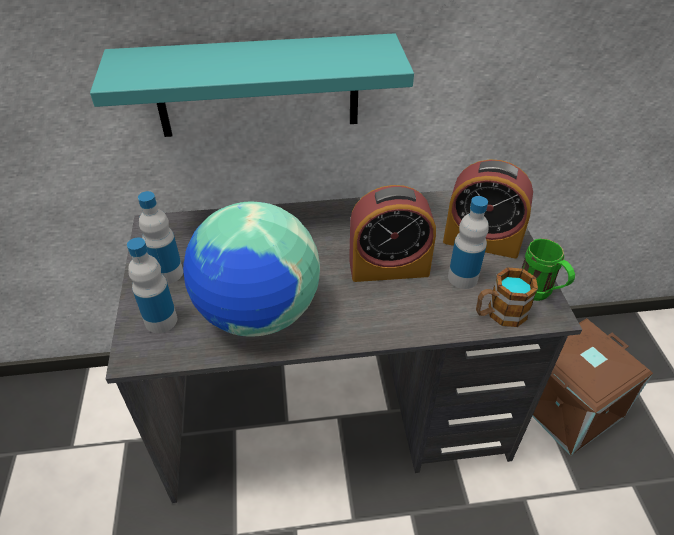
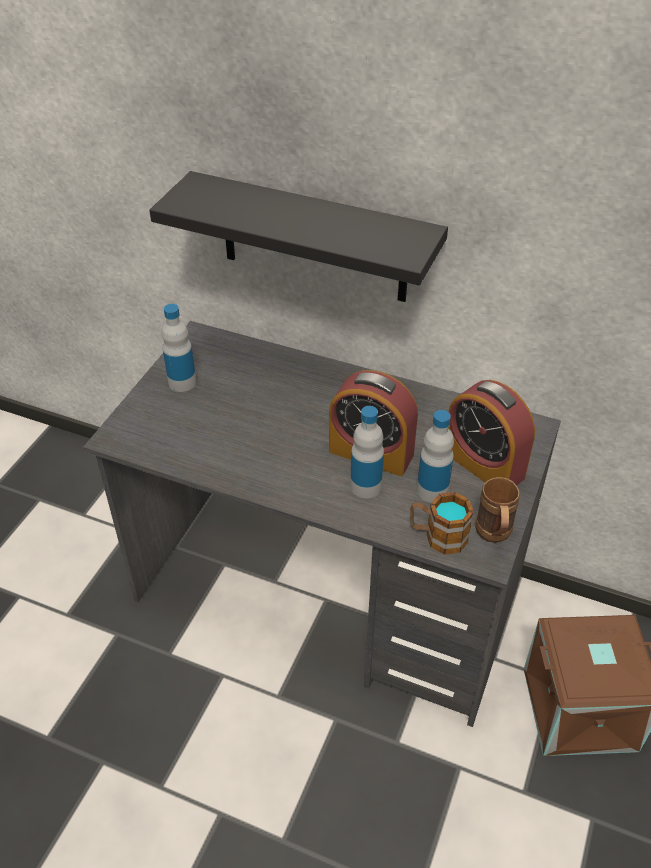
camera: 30 degrees right, 0 degrees up
(161, 320) = (150, 419): bottle -> bottle (365, 486)
(258, 87) = (314, 239): turquoise shelf -> black shelf
(258, 313) = (228, 445): globe -> none
(539, 294) = (493, 536): green mug -> brown mug

